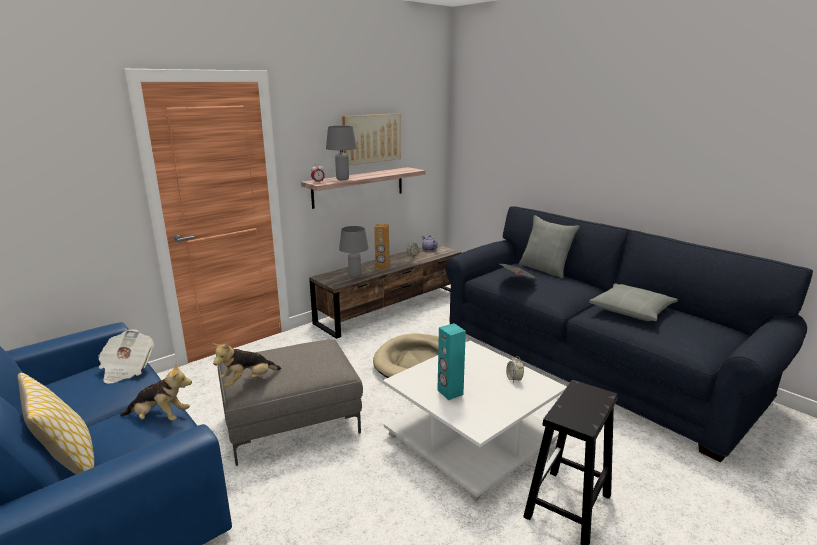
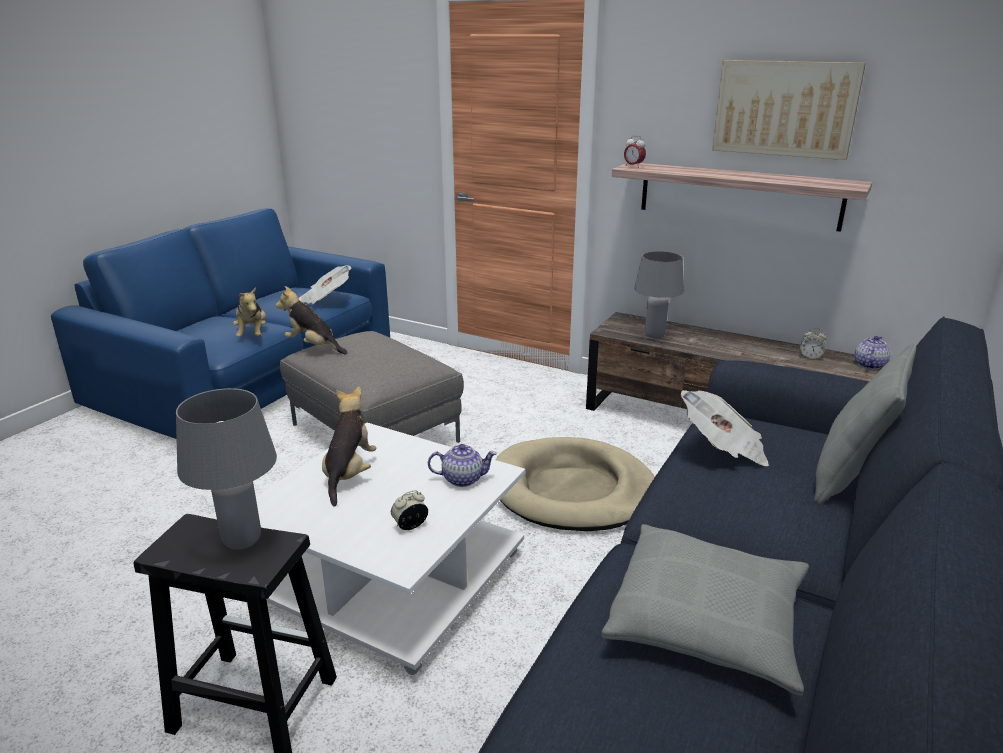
camera: 70 degrees right, 5 degrees up
(68, 463) = (191, 327): pillow -> none
(343, 179) = (678, 170): grey table lamp -> grey table lamp (243, 540)
(382, 267) = (716, 346): brown speaker -> none
(450, 392) = (349, 474): turquoise speaker -> plush toy
(473, 358) = (463, 479): none -> teapot

